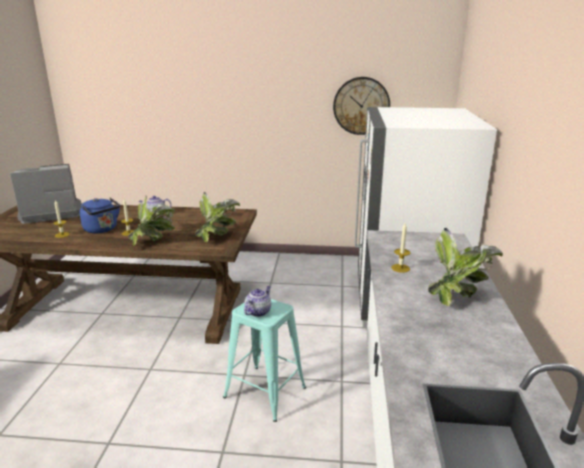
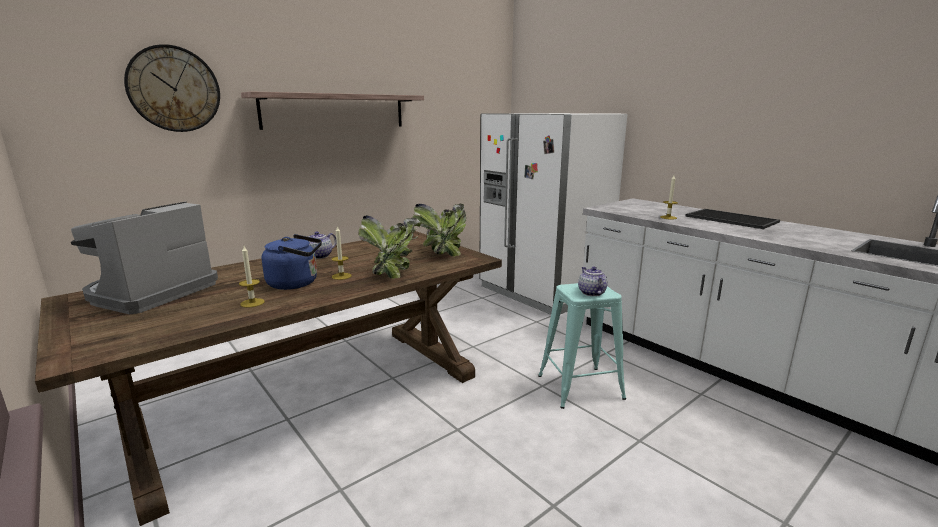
camera: 45 degrees left, 5 degrees down
(246, 96) = (335, 111): none -> shelf
(361, 106) = (445, 120): wall clock -> wall clock (174, 89)
(457, 295) = (729, 219): potted plant -> tray

